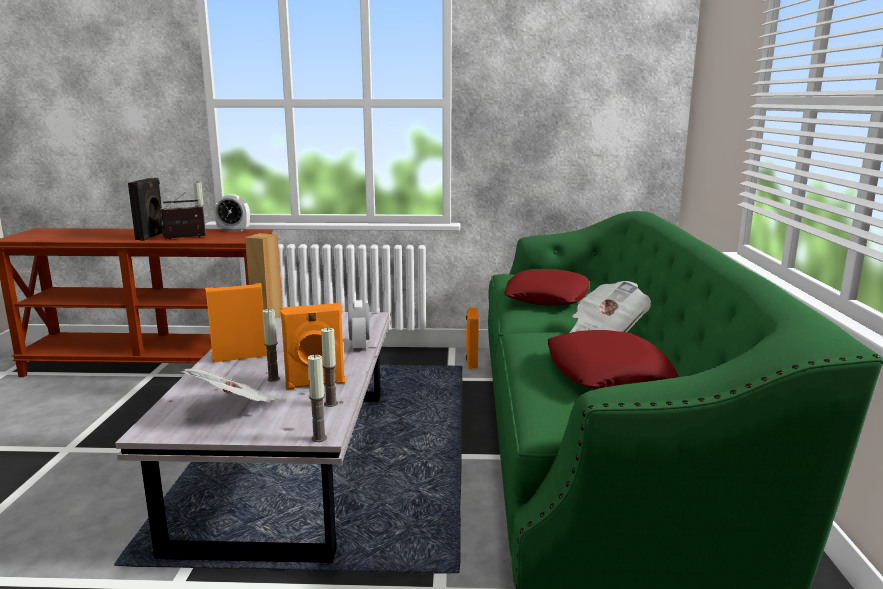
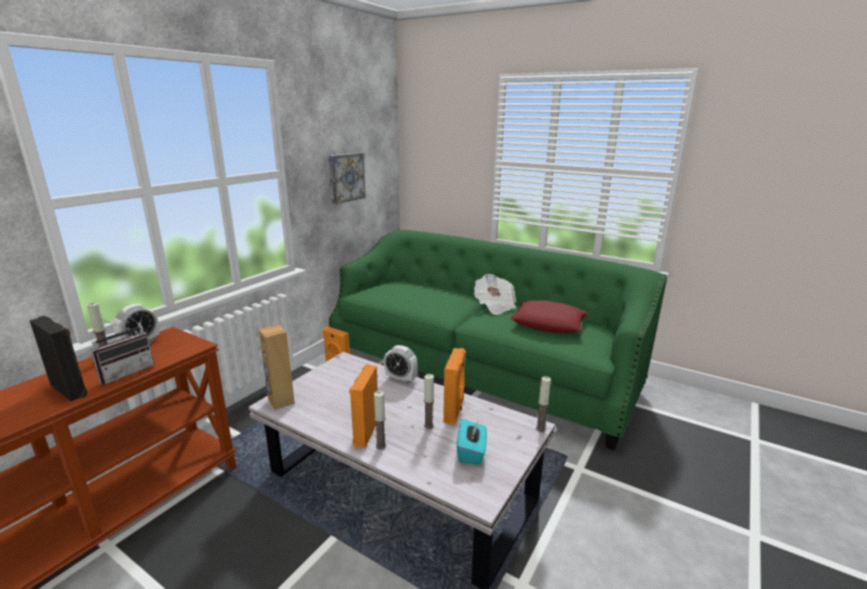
camera: 60 degrees left, 5 degrees up
(184, 238) = (126, 372): radio -> radio turned 150 degrees counterclockwise
(236, 409) = (471, 452): newspaper -> turquoise tissue box
(331, 403) = (491, 413): candle -> candle (380, 446)
(547, 297) = (422, 299): red pillow -> none
(558, 120) = (345, 177): none -> picture

